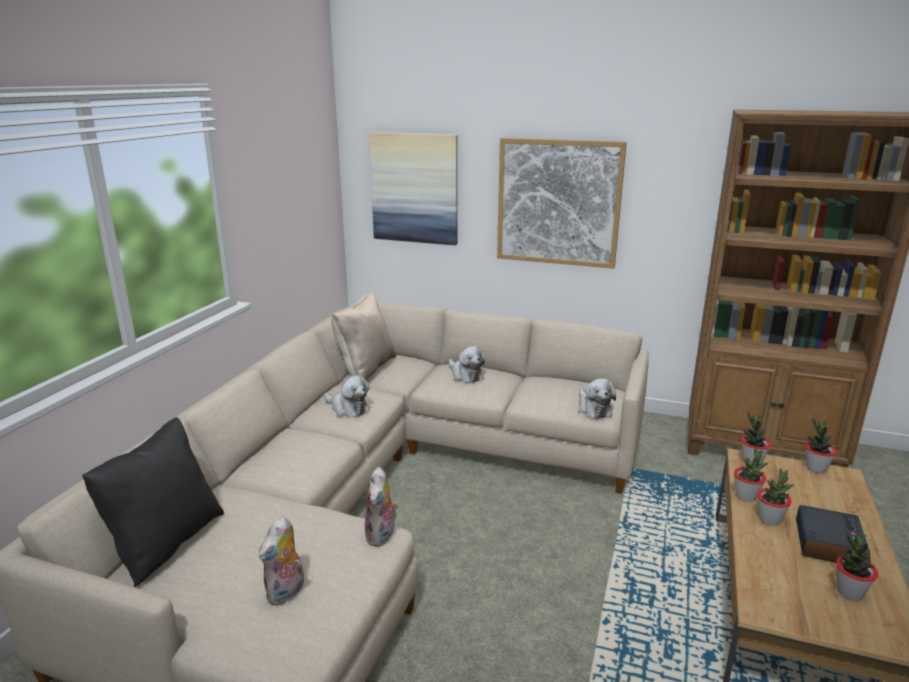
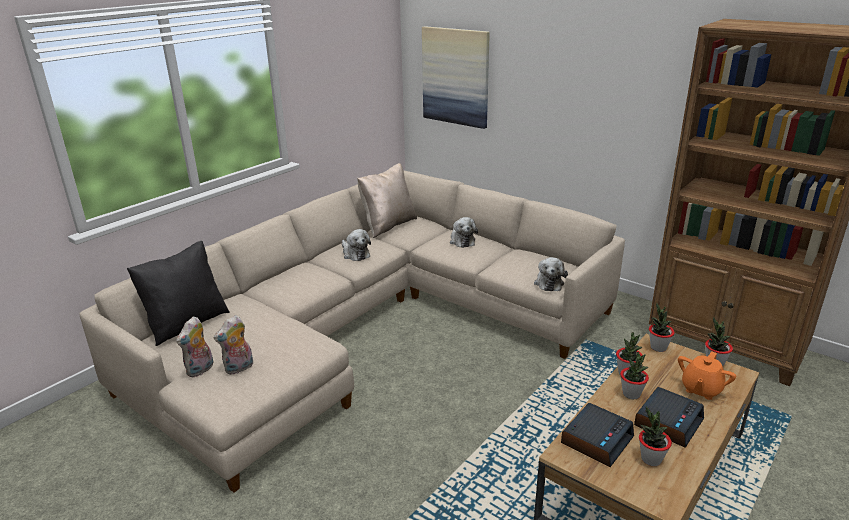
camera: 20 degrees right, 5 degrees up
(382, 536) = (322, 346): plush toy -> plush toy (200, 370)
(558, 202) = (568, 97): picture -> none
(779, 583) = (596, 439): none -> alarm clock
(827, 499) = (701, 389): none -> orange teapot

